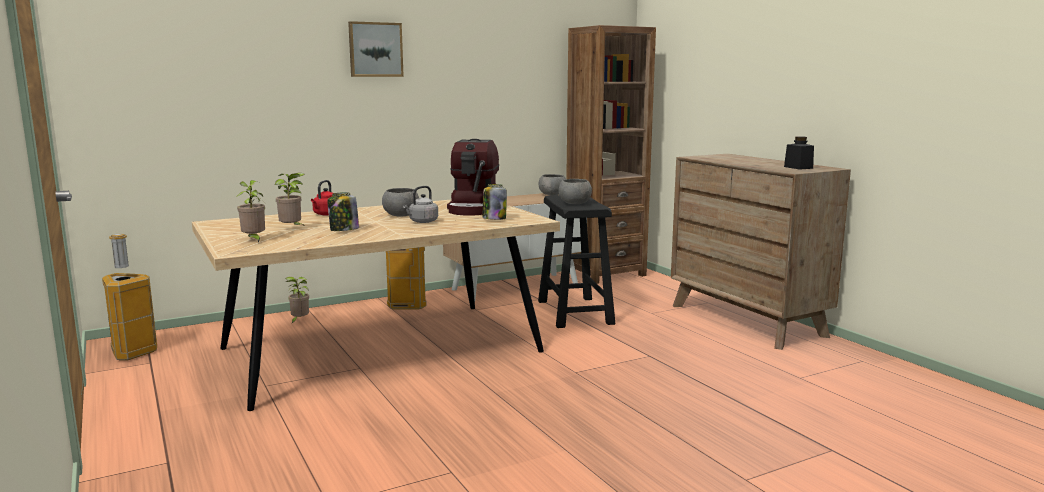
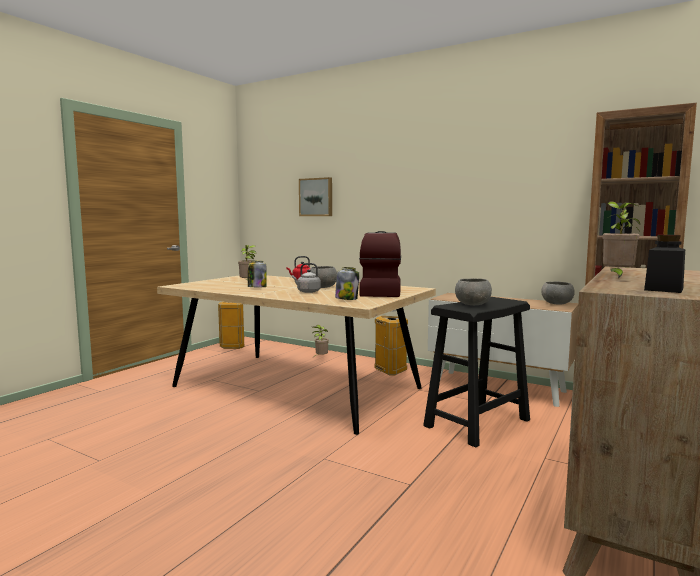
camera: 60 degrees right, 5 degrees down
(254, 240) = (208, 283): potted plant -> potted plant (617, 277)
(375, 49) = (402, 163): picture -> picture (316, 197)
(474, 208) = (380, 292): coffee machine -> coffee machine turned 120 degrees clockwise

